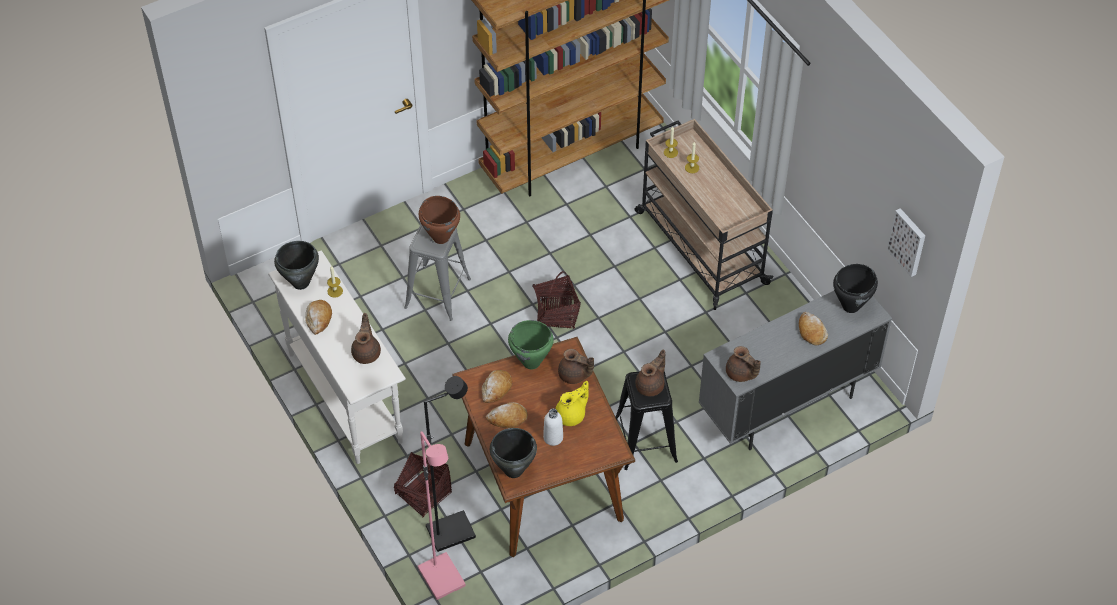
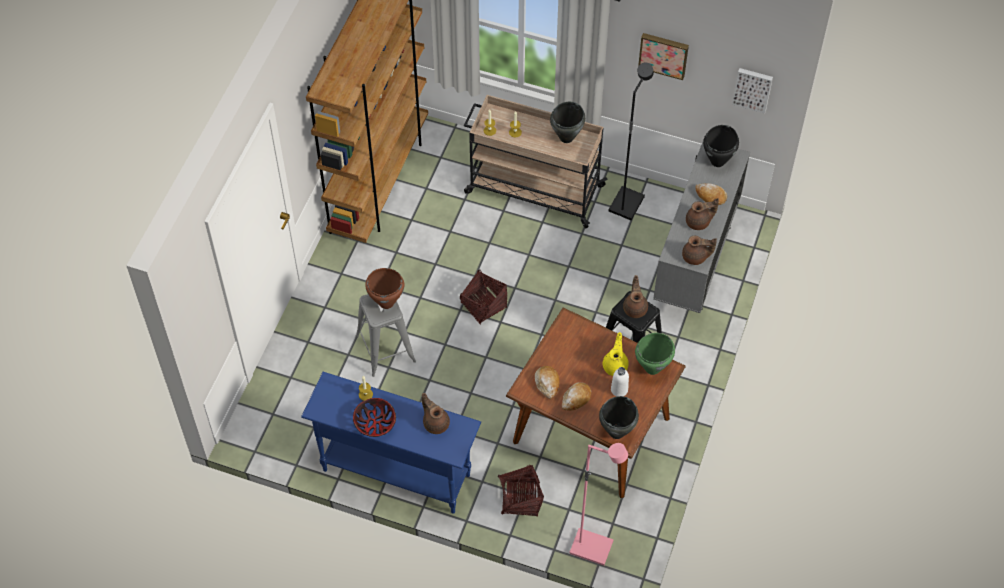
camera: 40 degrees left, 5 degrees up
(301, 283) = (334, 406): black cooking pot -> black cooking pot (567, 137)
(319, 319) = (375, 423): bread -> bowl
(345, 397) = (396, 472): white console table -> blue console table
(451, 531) = (565, 511): black floor lamp -> black floor lamp (625, 204)
(531, 363) = (552, 348): green cooking pot -> green cooking pot (653, 368)
(574, 375) = (589, 336): brown teapot -> brown teapot (699, 222)
(844, 156) = (664, 54): none -> picture

